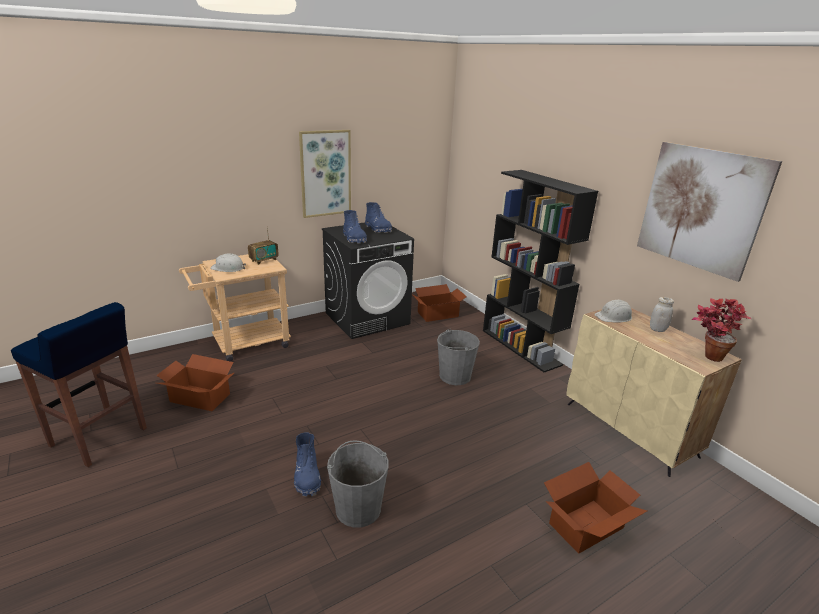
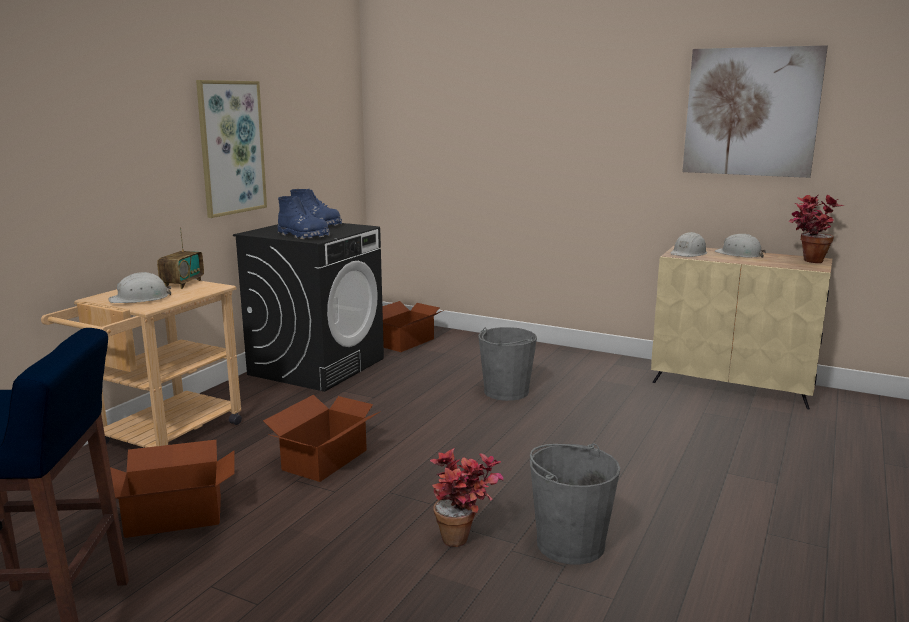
camera: 30 degrees left, 10 degrees down
(307, 477) = (465, 540): blue boot -> potted plant
(521, 347) = (542, 349): black bookcase -> none
(587, 526) = (800, 468): cardboard box -> cardboard box (326, 460)
(657, 329) = (739, 254): white jar -> white hard hat

